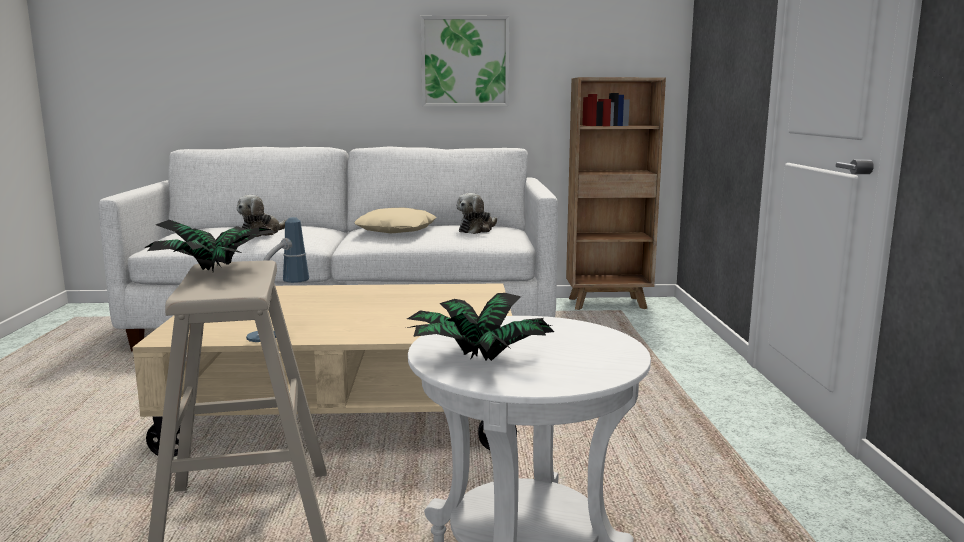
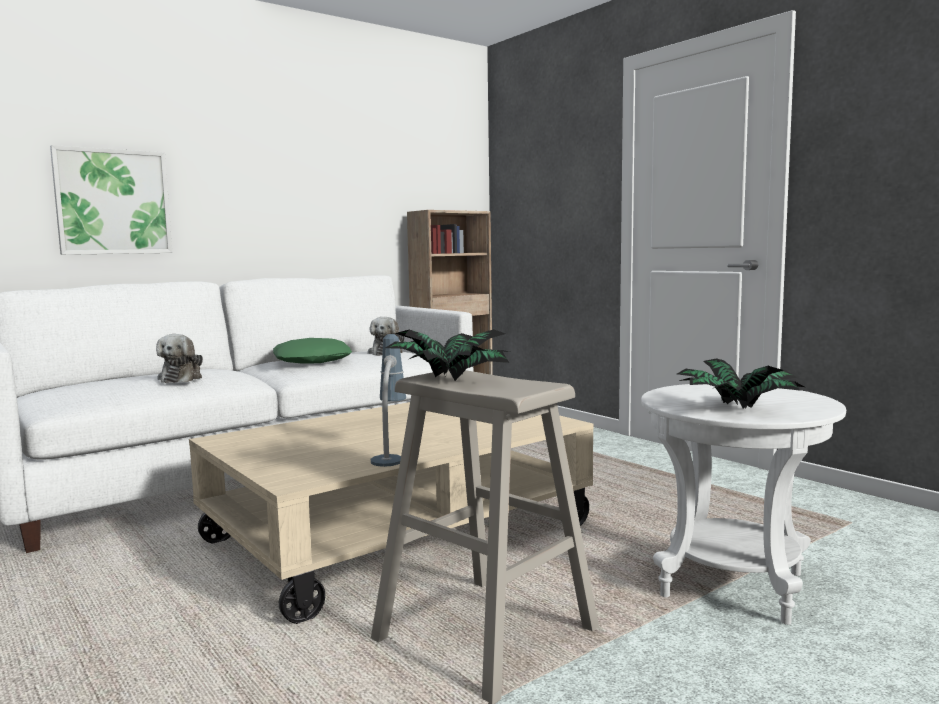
camera: 35 degrees left, 5 degrees down
(397, 230) = (313, 361): beige pillow -> green pillow
(465, 61) = (314, 193): picture -> picture (113, 202)

